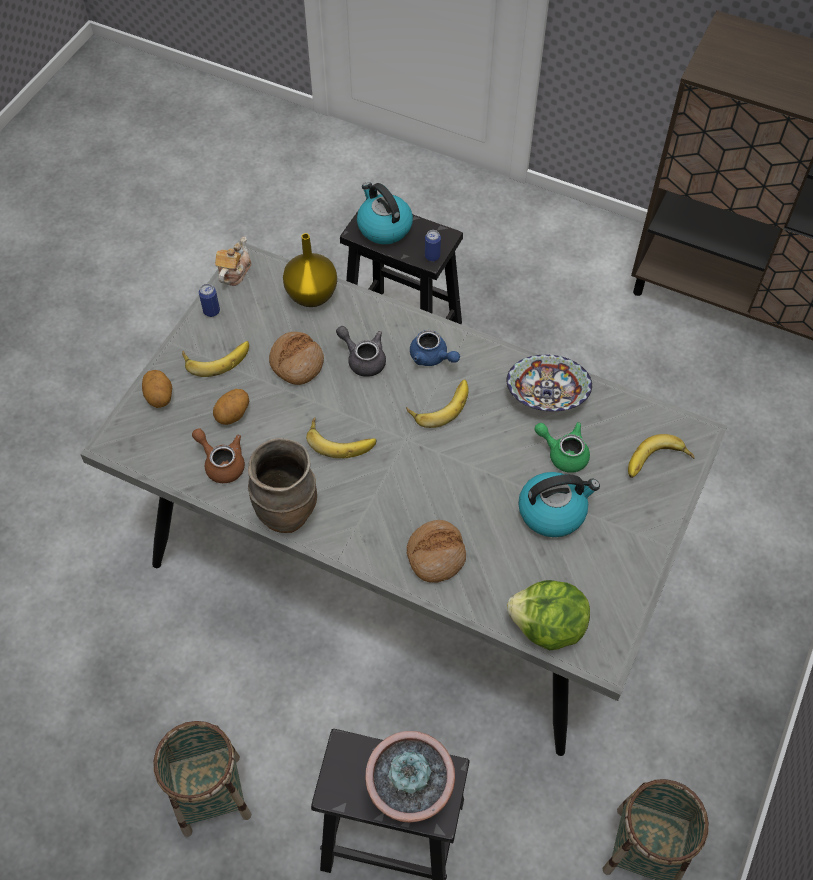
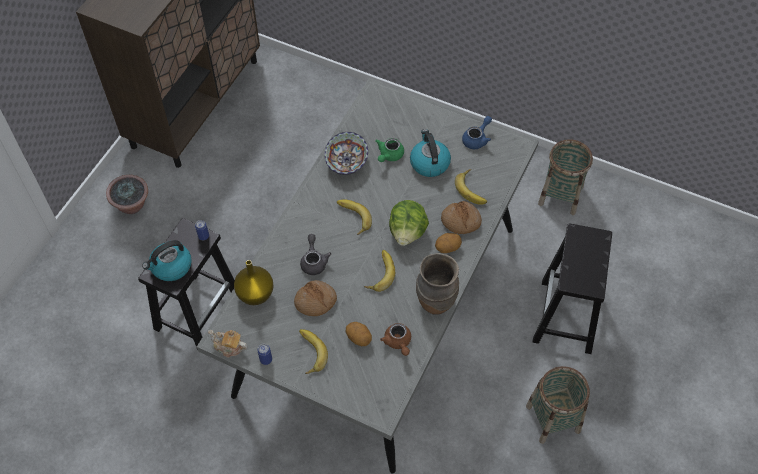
camera: 90 degrees left, 0 degrees up
(160, 396) = (342, 387): potato -> potato (447, 247)
(221, 463) = (398, 342): brown teapot -> brown teapot turned 60 degrees counterclockwise
(363, 359) = (314, 261): grey teapot -> grey teapot turned 135 degrees clockwise
(410, 790) = (589, 250): potted plant -> potted plant (132, 205)
(432, 357) = (314, 221): blue teapot -> blue teapot (477, 139)
(547, 627) = (503, 169): lettuce -> lettuce (407, 232)
(657, 463) = (395, 111): banana -> banana (473, 189)

